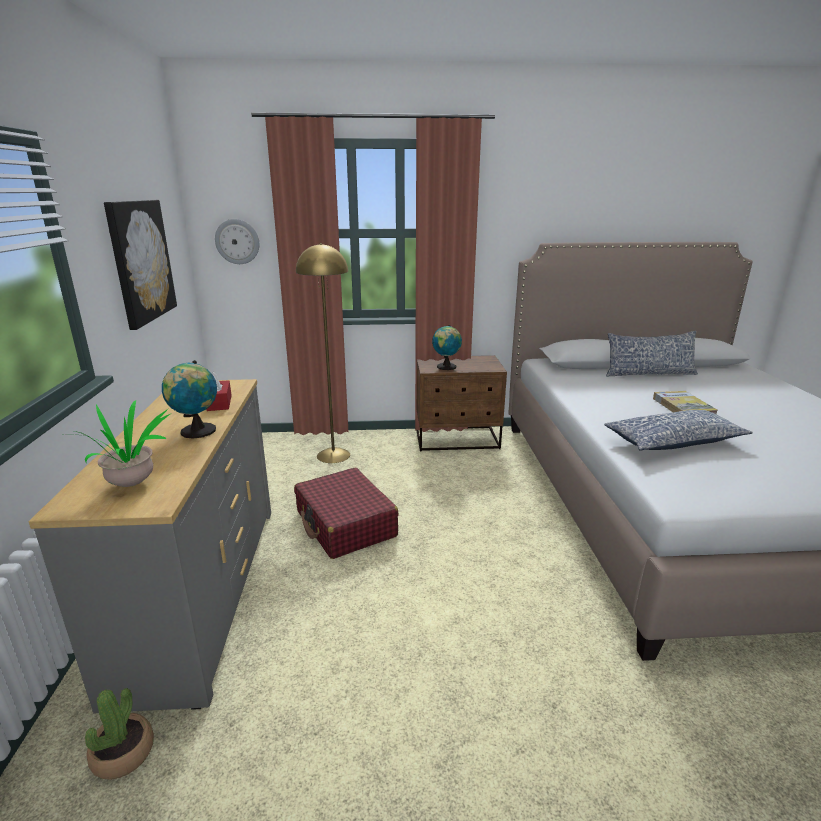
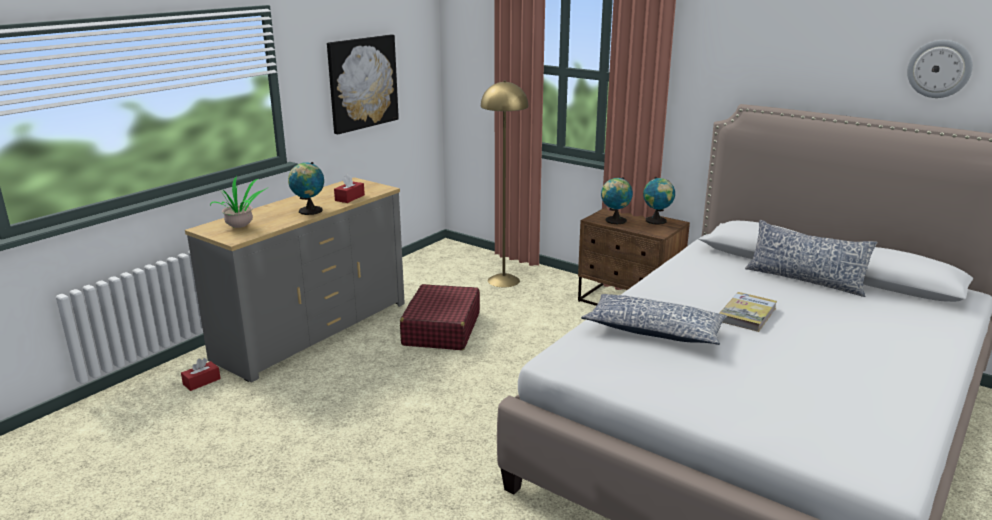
camera: 40 degrees right, 0 degrees up
(123, 754) = (201, 381): potted plant -> red tissue box
(237, 241) = (473, 68): wall clock -> wall clock (939, 69)
(474, 360) = (657, 221): none -> globe

